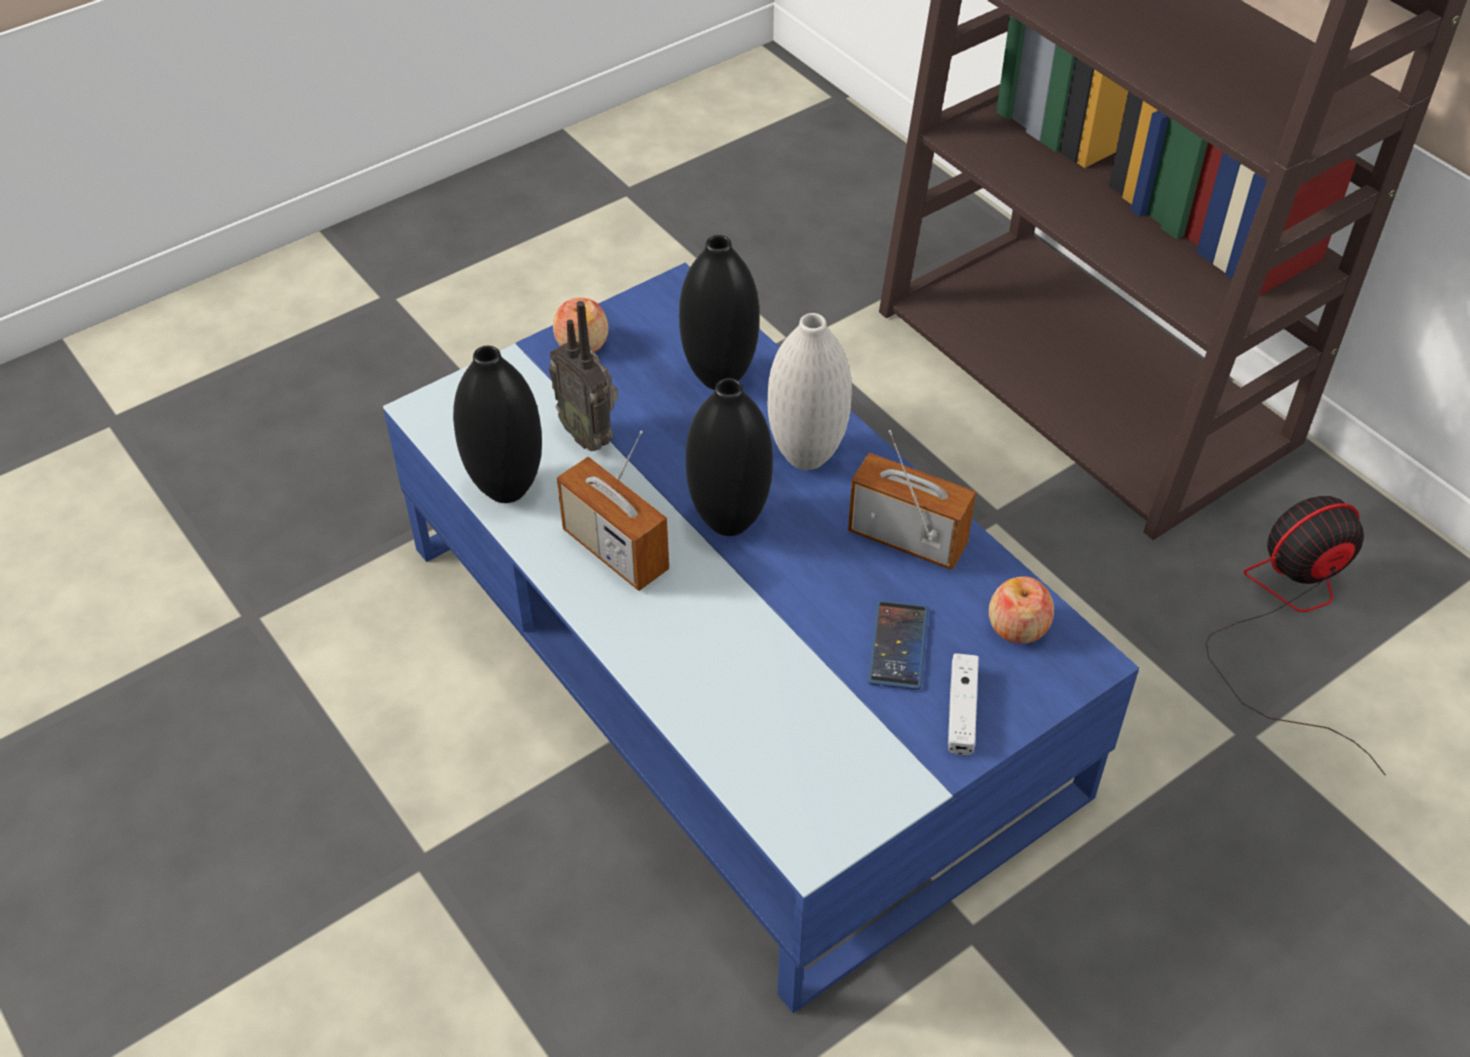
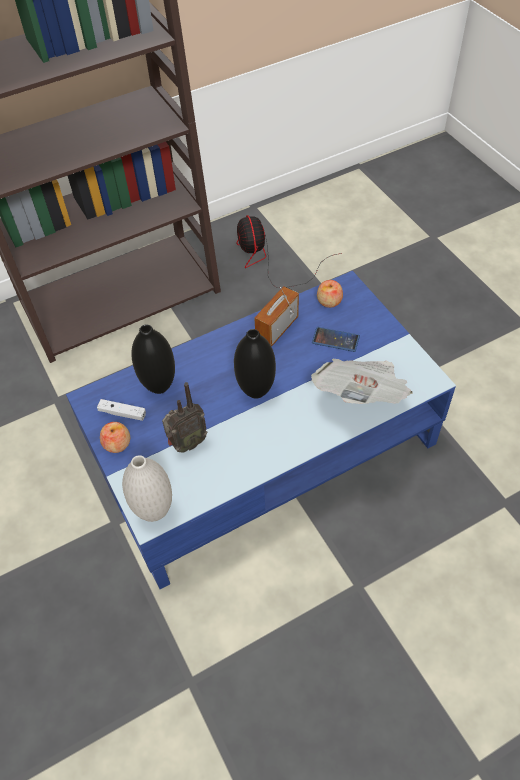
camera: 80 degrees left, 5 degrees up
(507, 489) = (217, 482): black vase -> none
(615, 551) = (267, 437): radio -> none
(743, 703) = (361, 395): none -> newspaper
(806, 456) = (220, 358): white vase -> white vase (154, 511)
(961, 711) = (370, 324): white game controller -> white game controller (122, 413)

